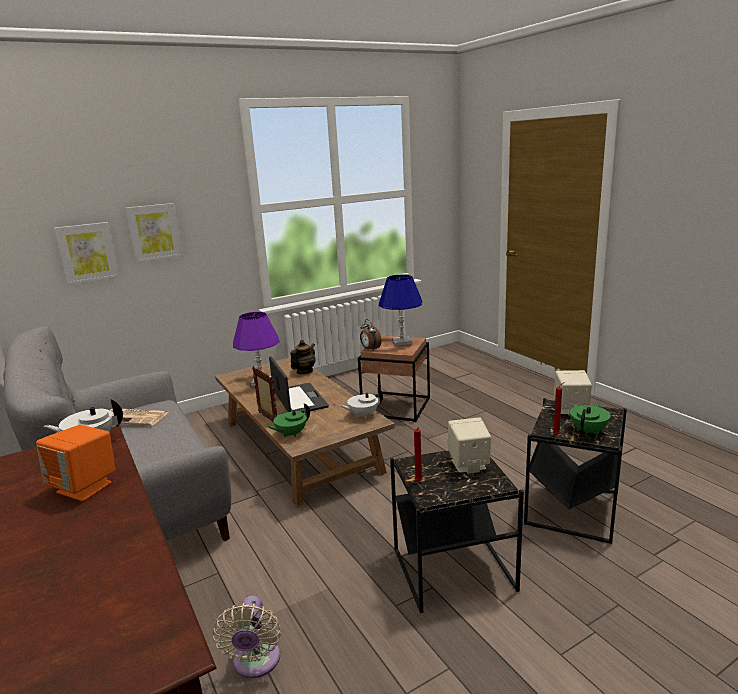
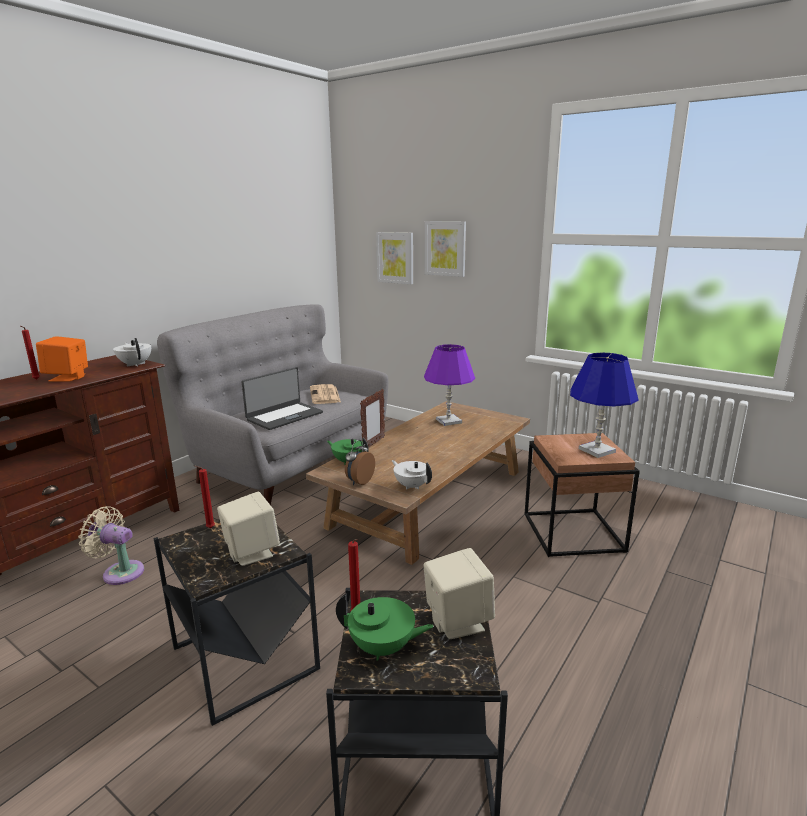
camera: 65 degrees right, 0 degrees up
(53, 514) = (35, 379): none -> red candle
(256, 663) = (120, 572): beige fan -> beige fan turned 45 degrees clockwise
(299, 399) = (424, 446): laptop -> laptop (284, 416)
(304, 371) = (493, 432): teapot -> none
(370, 349) = (548, 438): alarm clock -> alarm clock (359, 481)

